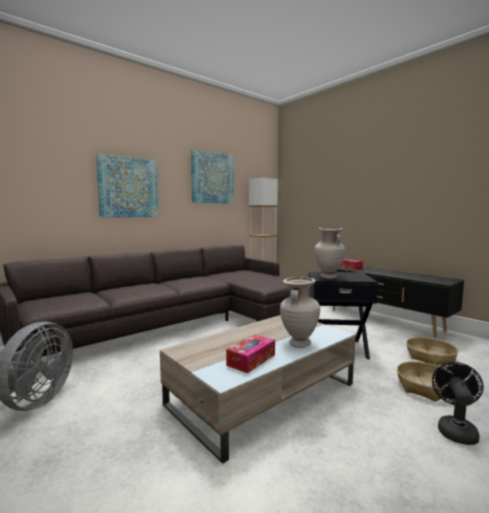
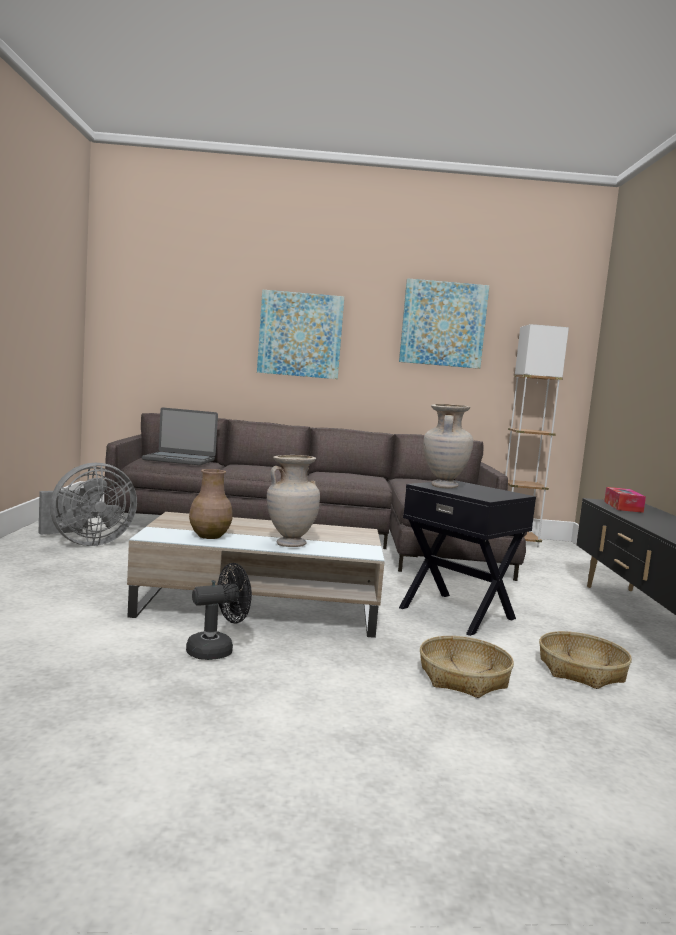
camera: 40 degrees right, 0 degrees up
(67, 298) = (179, 460): none -> laptop
(251, 360) = (209, 536): tissue box -> brown vase
(455, 429) = (383, 705): black fan -> black fan (217, 650)

